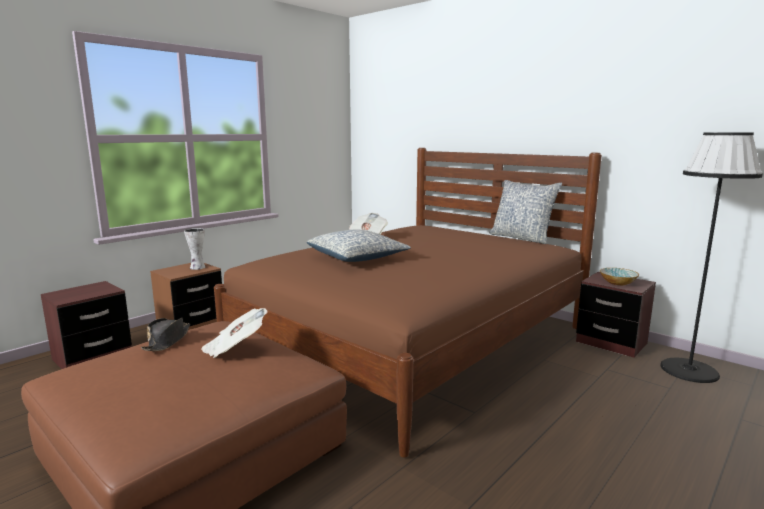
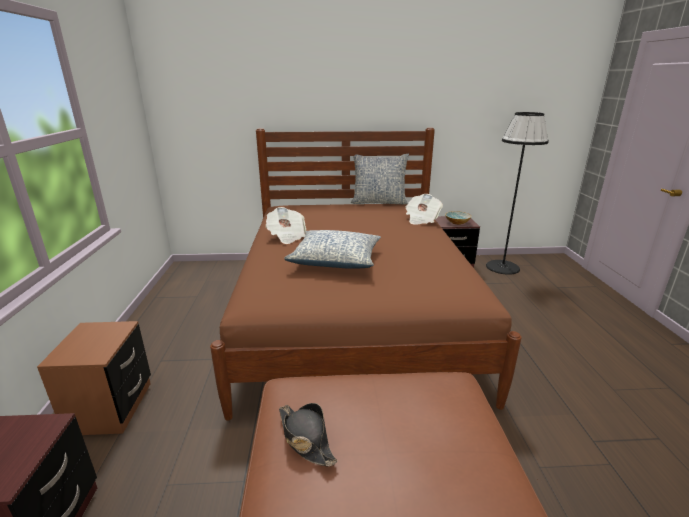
camera: 45 degrees left, 10 degrees up
(197, 267) = (102, 333): vase -> none
(235, 348) = (382, 402): newspaper -> newspaper (421, 219)

